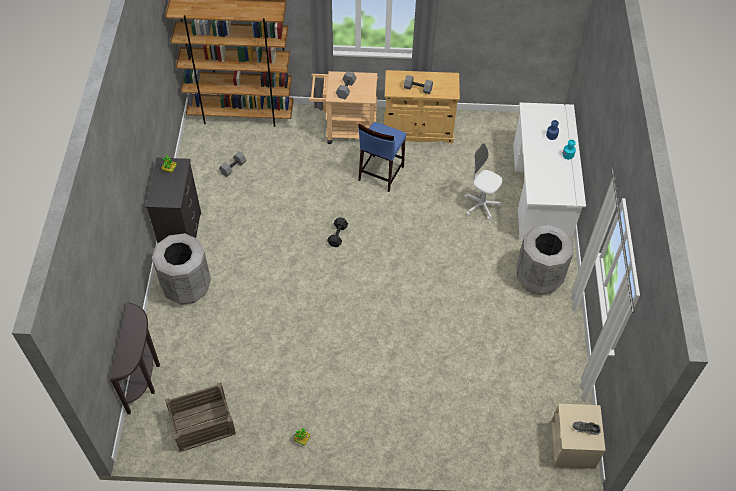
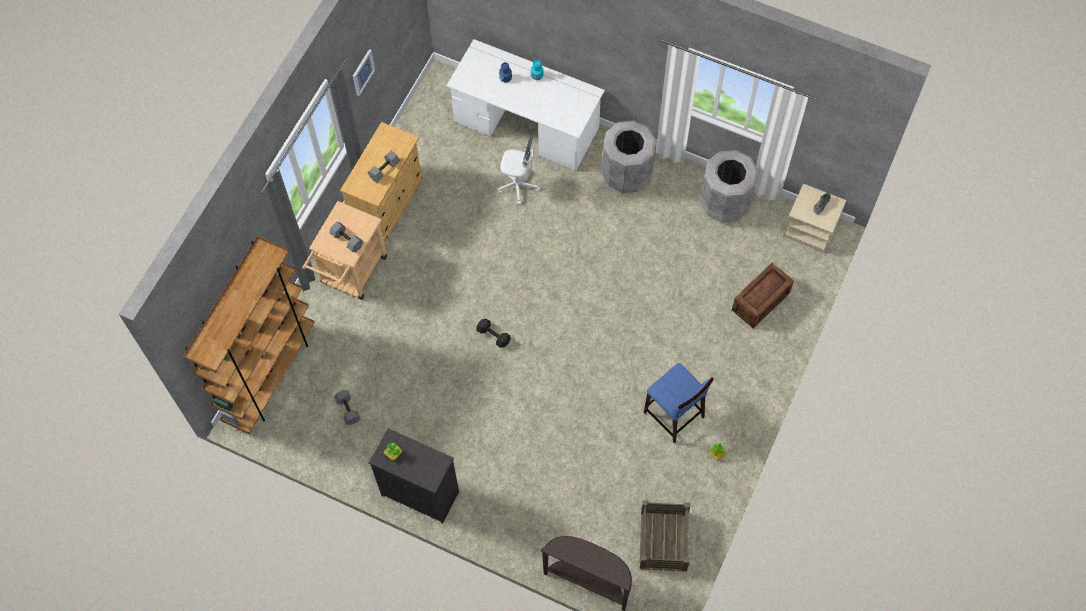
camera: 65 degrees left, 10 degrees up
(187, 287) = (492, 508): grey trash can -> grey trash can (725, 203)
(380, 173) = (430, 263): blue stool -> blue stool (674, 415)
(470, 19) = (362, 72): none -> picture
(471, 426) = (760, 302): none -> crate
(481, 205) = (518, 186): white office chair -> white office chair turned 135 degrees counterclockwise

